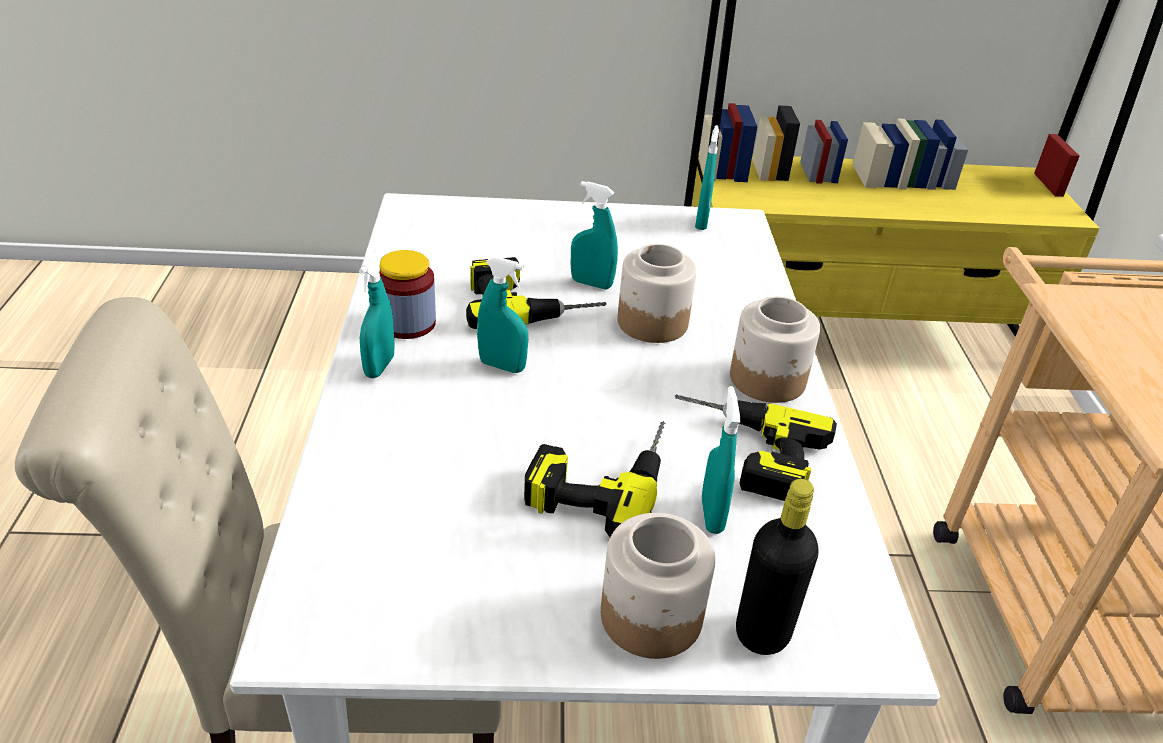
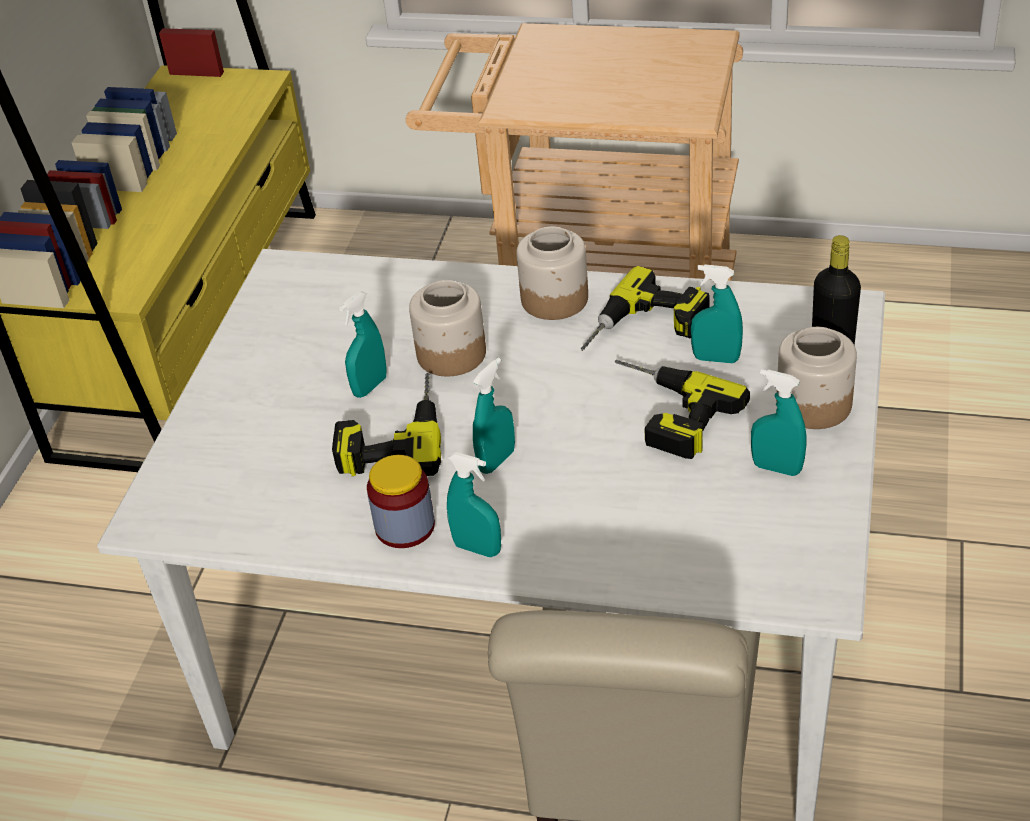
camera: 70 degrees left, 5 degrees up
(701, 222) = (275, 293): turquoise spray bottle -> turquoise spray bottle (776, 468)

